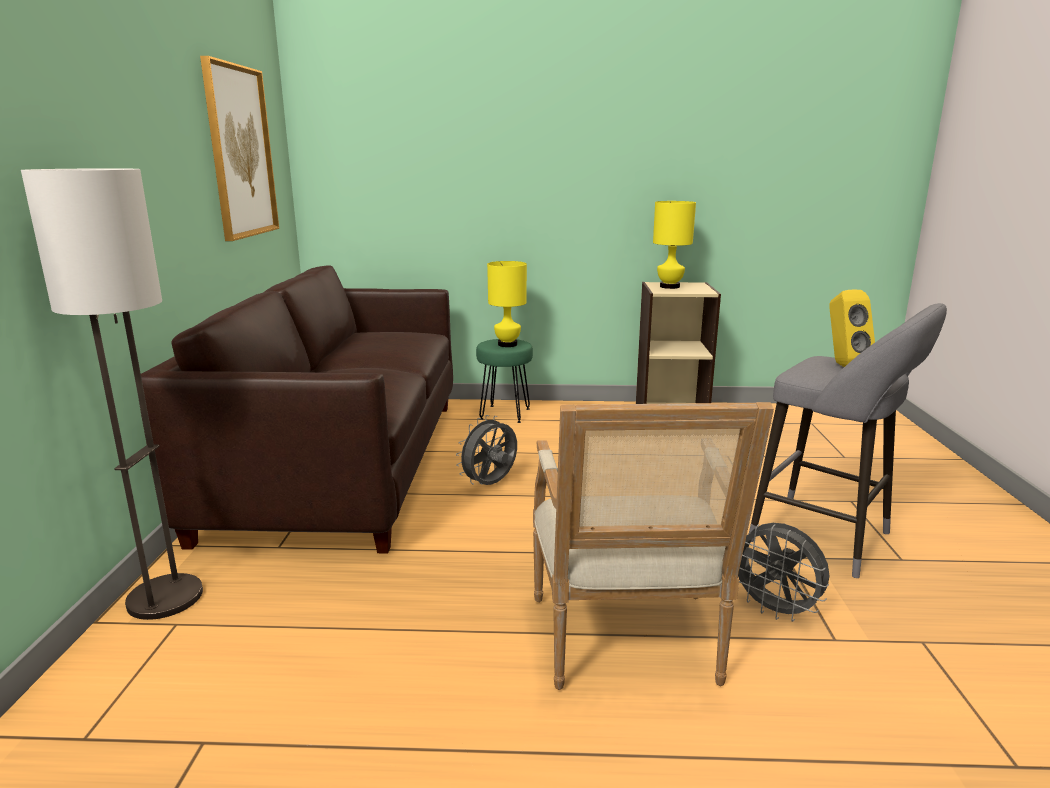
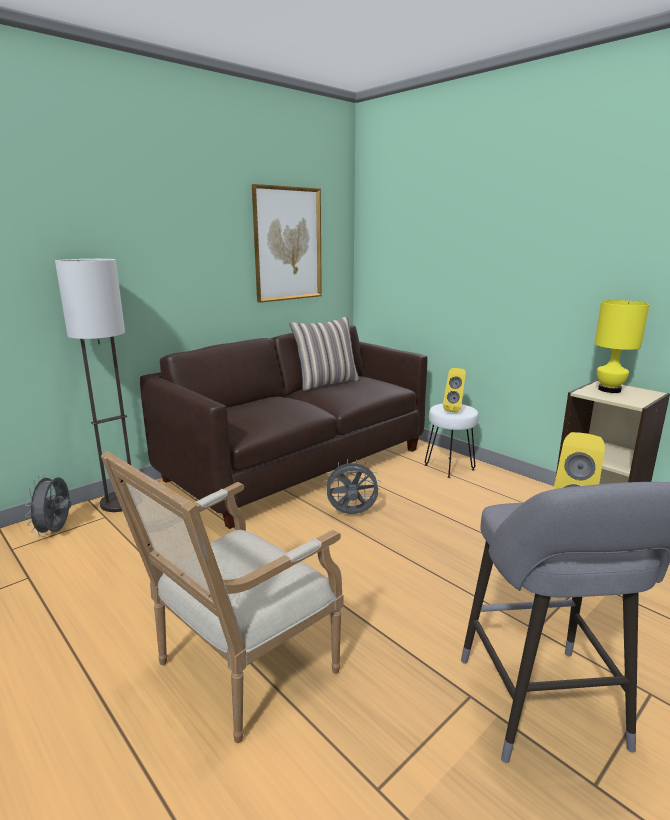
camera: 45 degrees right, 0 degrees up
(343, 345) = (326, 383): none -> pillow
(504, 413) = (449, 467): green stool -> white stool
(507, 344) = (454, 410): yellow table lamp -> yellow speaker
(775, 610) = (375, 727): grey fan -> grey fan (56, 531)

